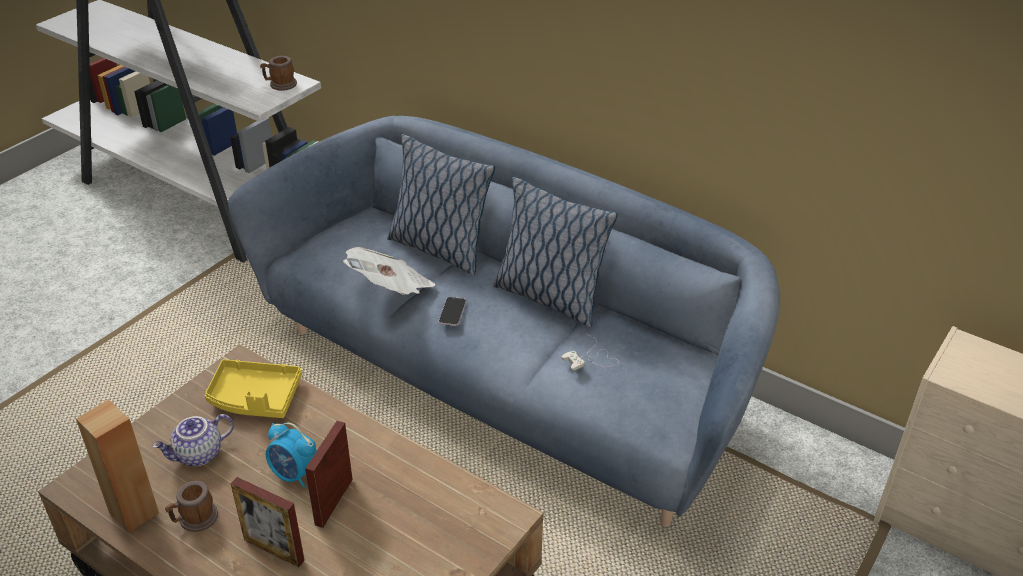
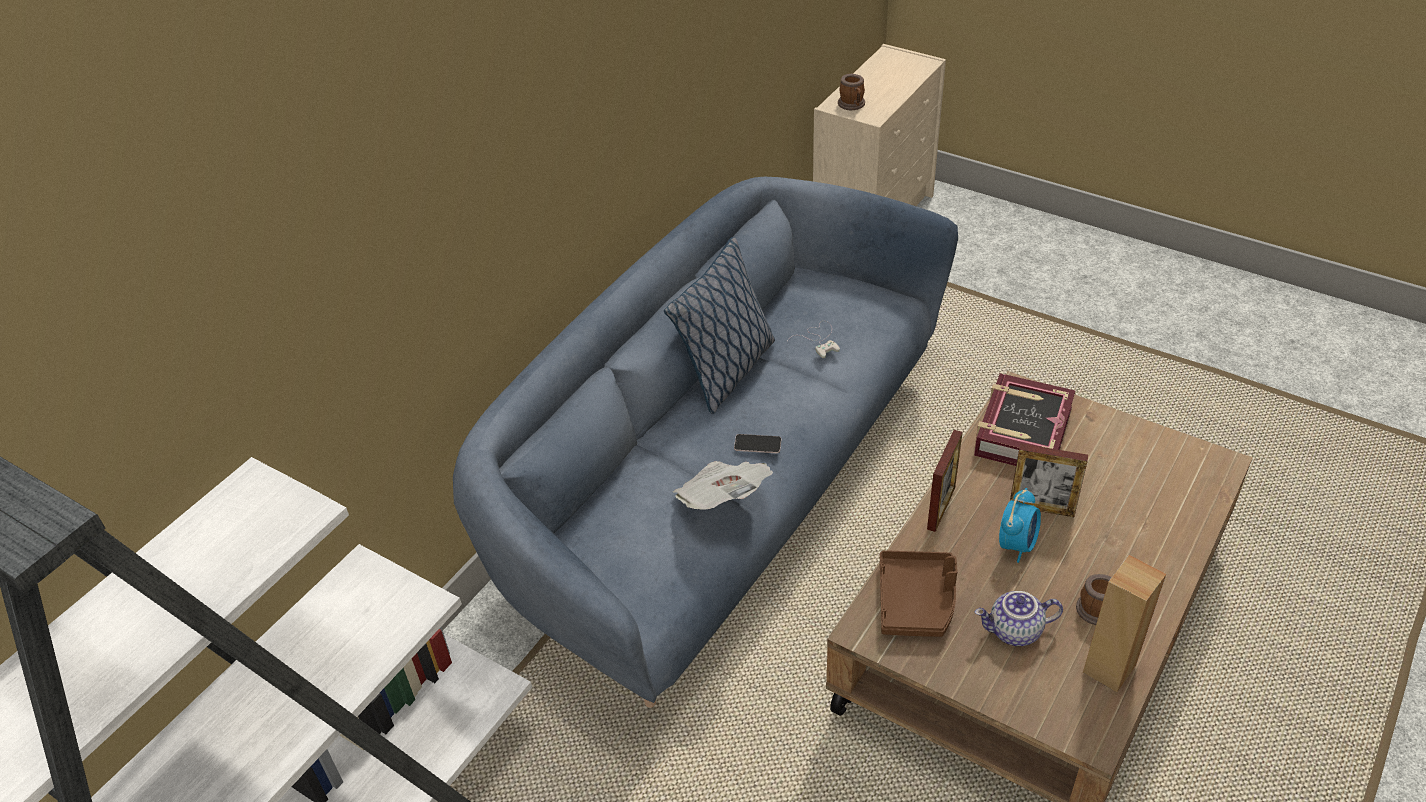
camera: 90 degrees left, 5 degrees up
(199, 455) = (1014, 632): teapot -> teapot turned 120 degrees clockwise
(255, 398) = (917, 601): yellow tray -> brown tray
(274, 550) = (1113, 541): picture frame -> picture frame (941, 508)
(280, 85) = (362, 590): mug -> mug (852, 105)
(438, 248) = (641, 467): pillow -> none
(444, 506) = (1022, 432): none -> book

